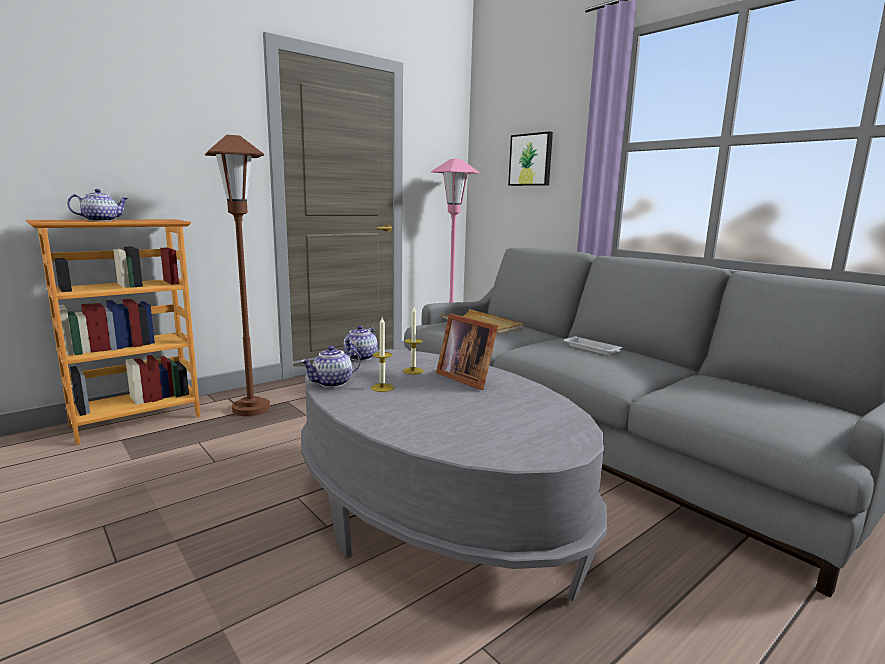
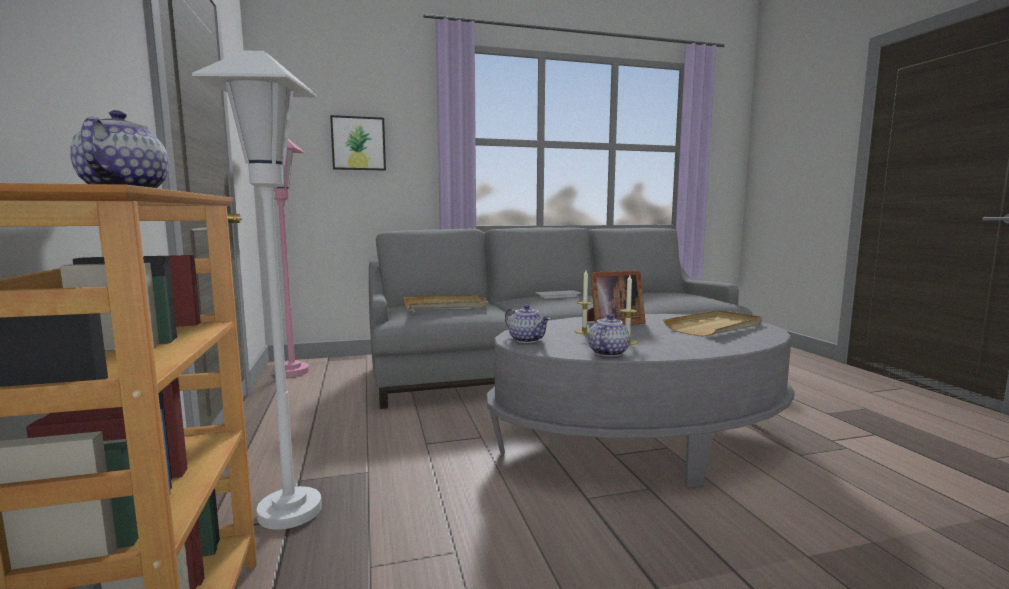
camera: 65 degrees left, 5 degrees down
(251, 409) = (290, 511): brown floor lamp -> white floor lamp
(332, 383) = (607, 353): teapot -> teapot turned 135 degrees counterclockwise
(509, 424) = (715, 327): none -> beige tray

